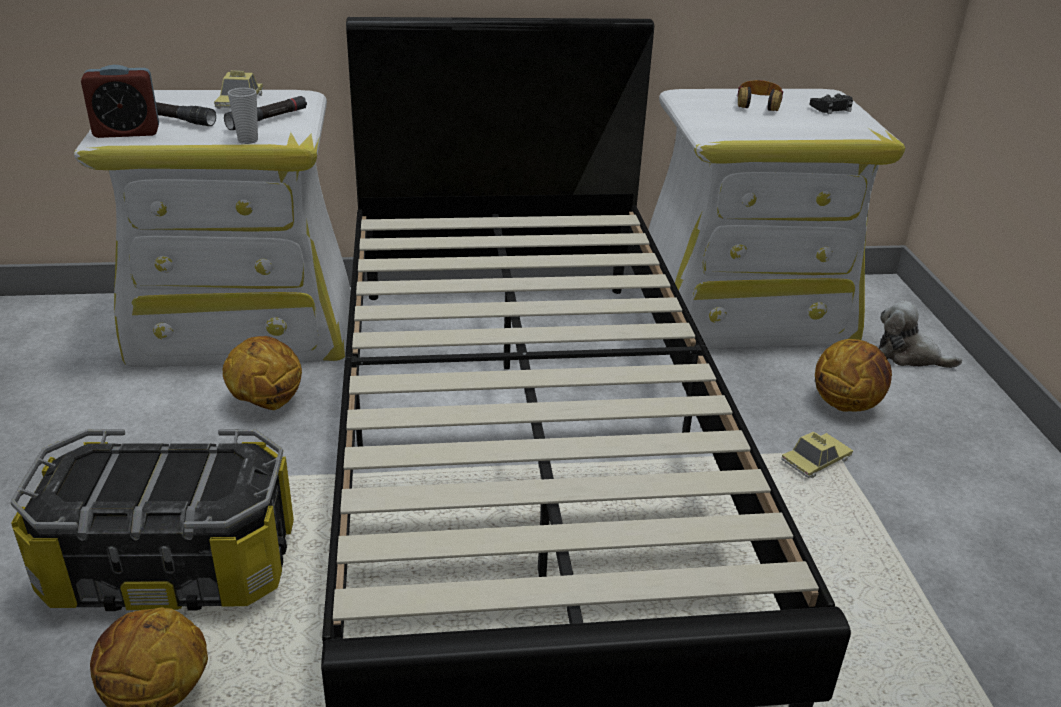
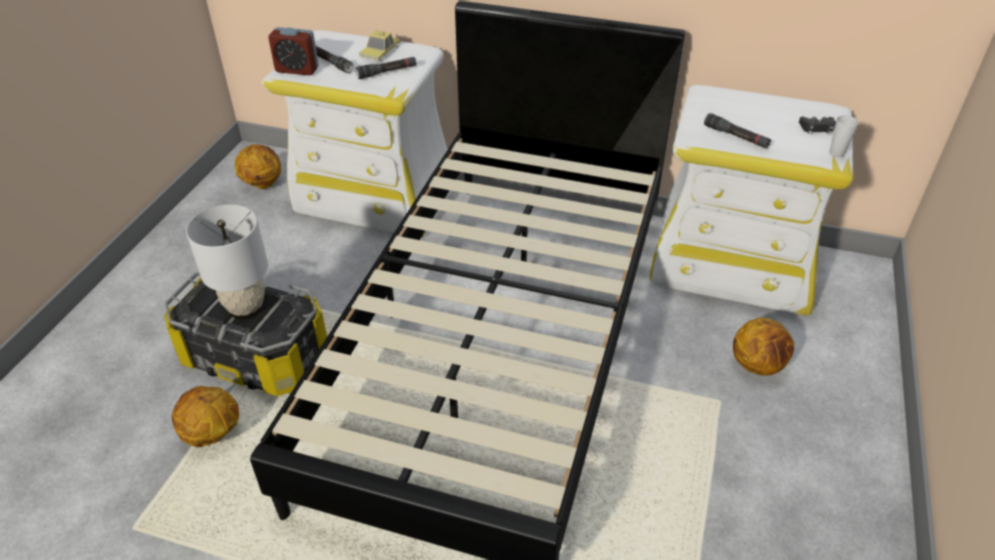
camera: 25 degrees right, 10 degrees up
(162, 476) = (246, 308): none -> white table lamp
(248, 140) = (363, 89): cup -> cup (836, 153)
(266, 403) = (360, 258): basketball -> basketball (262, 183)
(757, 126) = (736, 137): none -> black flashlight
(758, 103) = (758, 112): headphones -> none
(815, 461) = (699, 404): toy car -> none
(909, 356) = (843, 337): plush toy -> none

